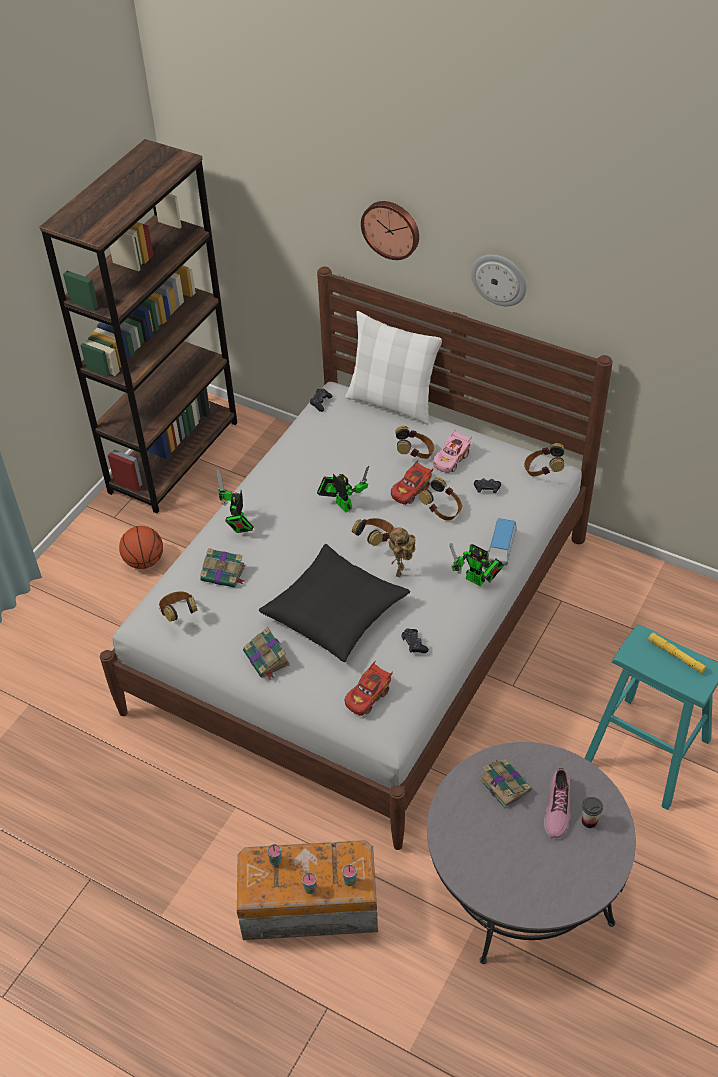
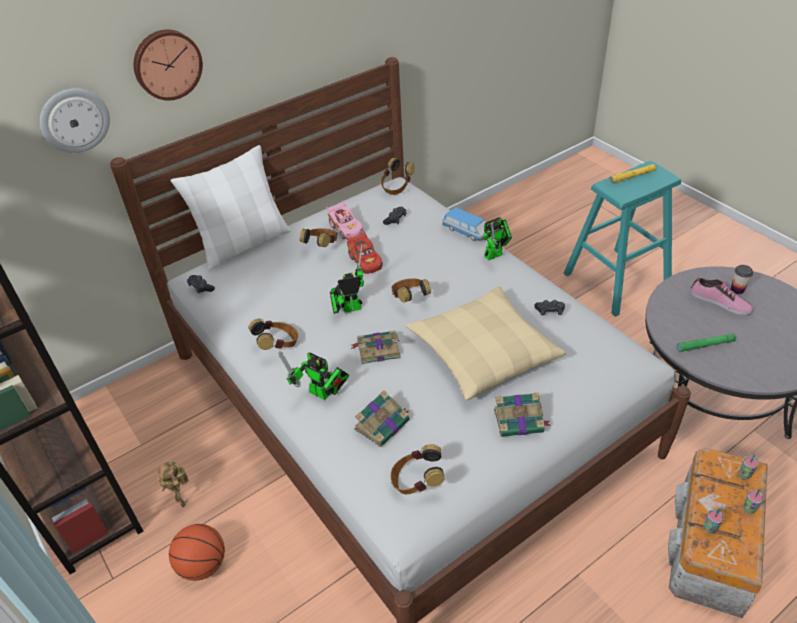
camera: 65 degrees left, 5 degrees down
(335, 611) = (483, 351): black pillow -> beige pillow
(368, 696) = (598, 358): red toy car -> none
(401, 573) = (461, 295): toy robot -> toy robot (182, 501)
(442, 510) = (402, 250): headphones -> headphones (278, 345)
(478, 803) = (705, 345): none -> green flashlight
(499, 279) = (283, 48): wall clock -> wall clock (74, 120)
(504, 784) = (689, 324): book -> book (377, 349)

